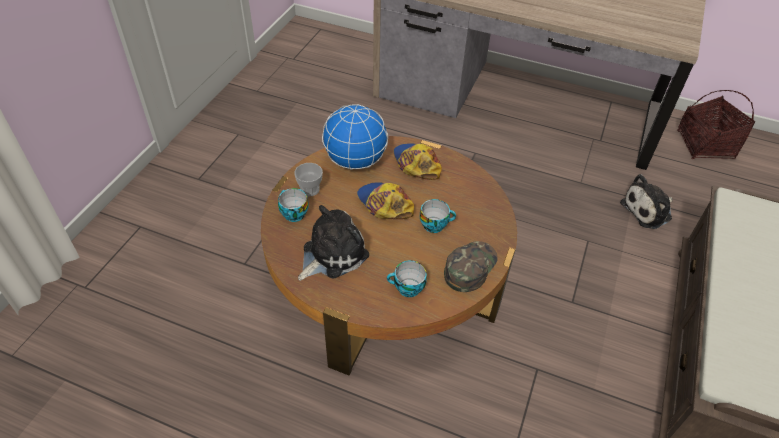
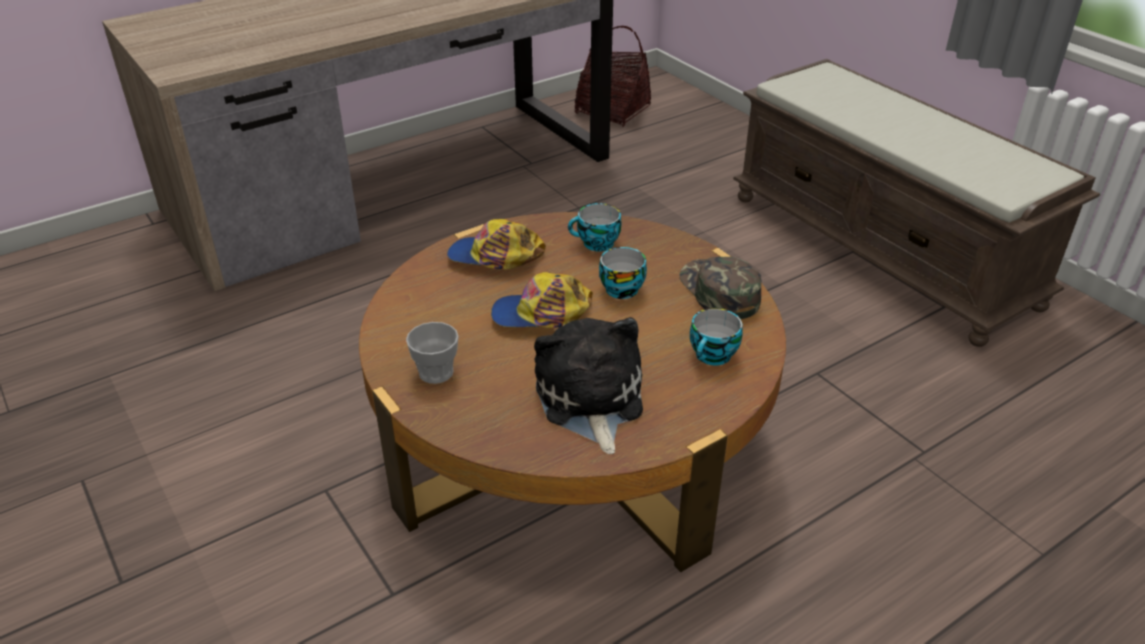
camera: 55 degrees left, 10 degrees down
(293, 214) = (468, 410): cup -> cup (596, 244)
(356, 161) = (428, 305): globe -> none
(648, 210) = (665, 187): plush toy -> none

